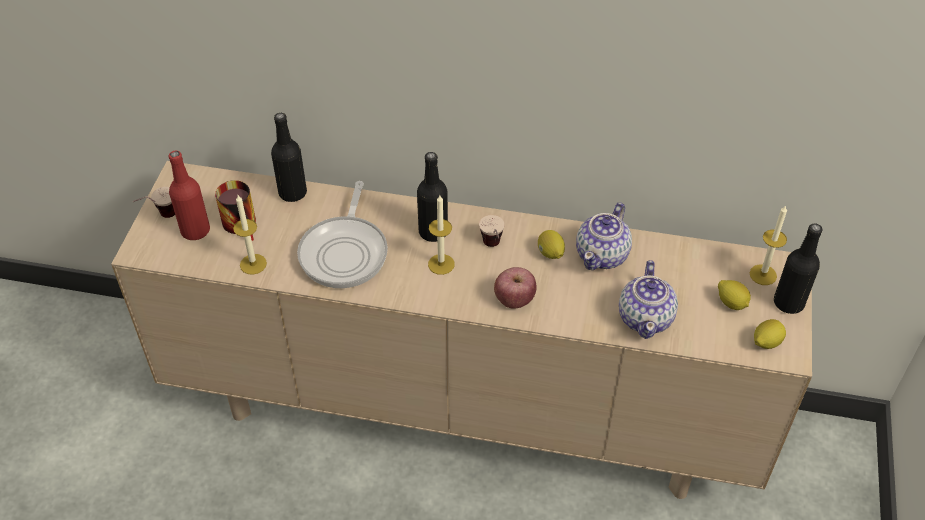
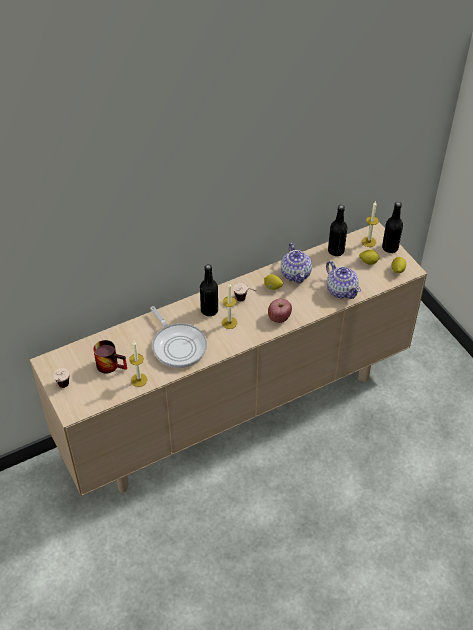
camera: 40 degrees left, 0 degrees up
(195, 231) = (89, 383): red bottle -> none
(292, 193) = (118, 334): black bottle -> black bottle (336, 251)

